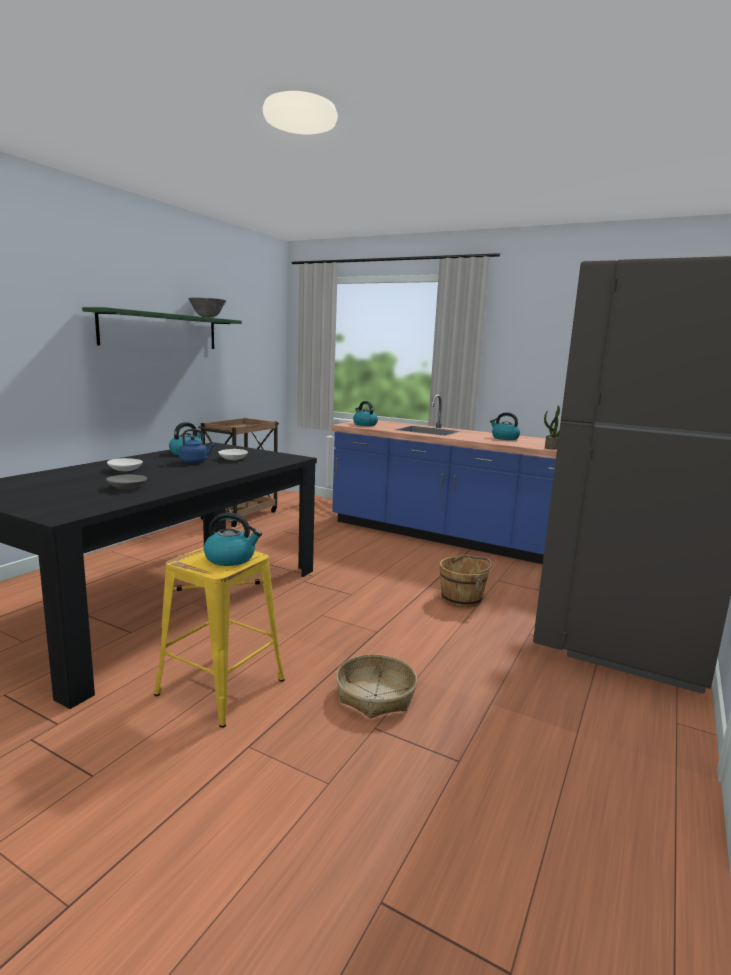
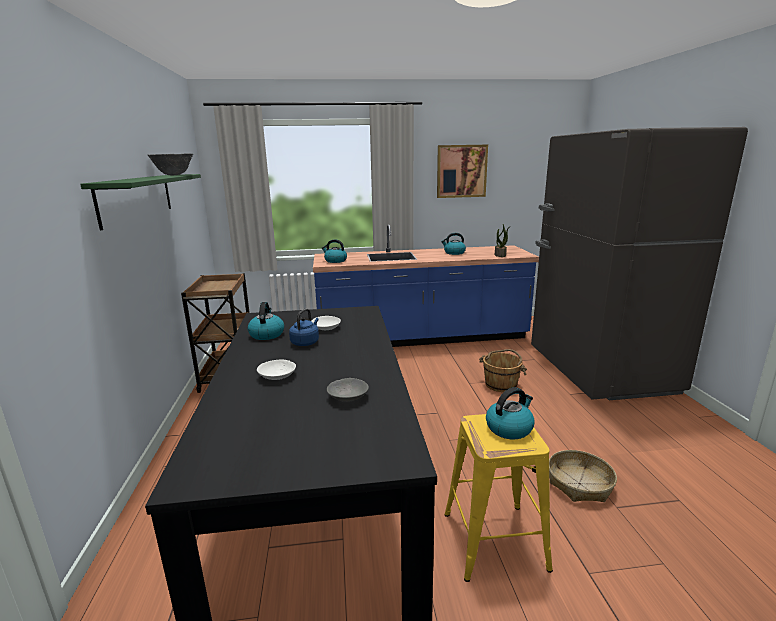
camera: 35 degrees left, 5 degrees up
(550, 340) = (461, 171): none -> picture

